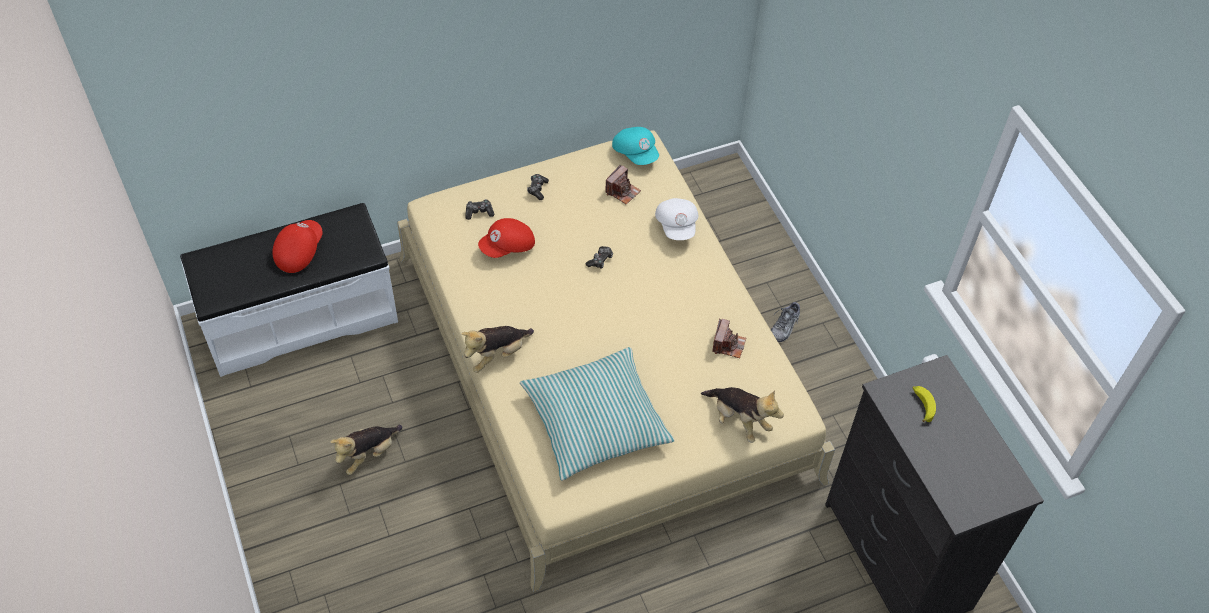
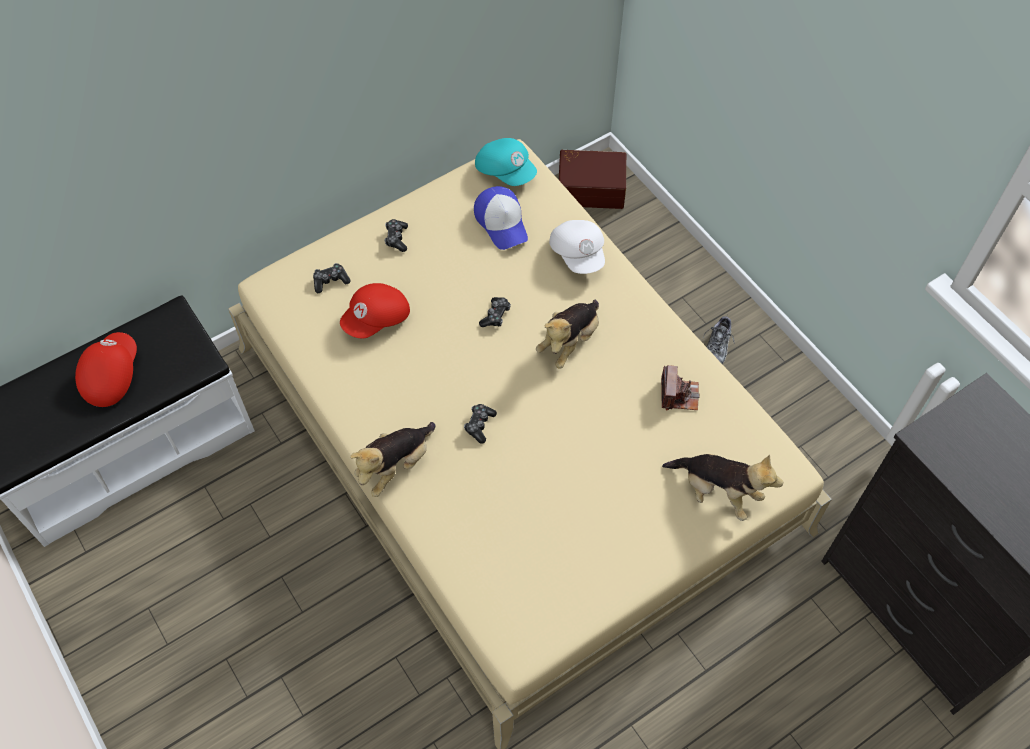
camera: 10 degrees left, 5 degrees up
(368, 454) = (254, 612): plush toy -> plush toy (569, 341)
(567, 337) = (479, 425): none -> game controller
(596, 421) = (542, 529): pillow -> none
(622, 191) = (502, 222): camera -> cap
(713, 182) = (590, 187): none -> brown storage box
(922, 405) = (978, 449): banana -> none

